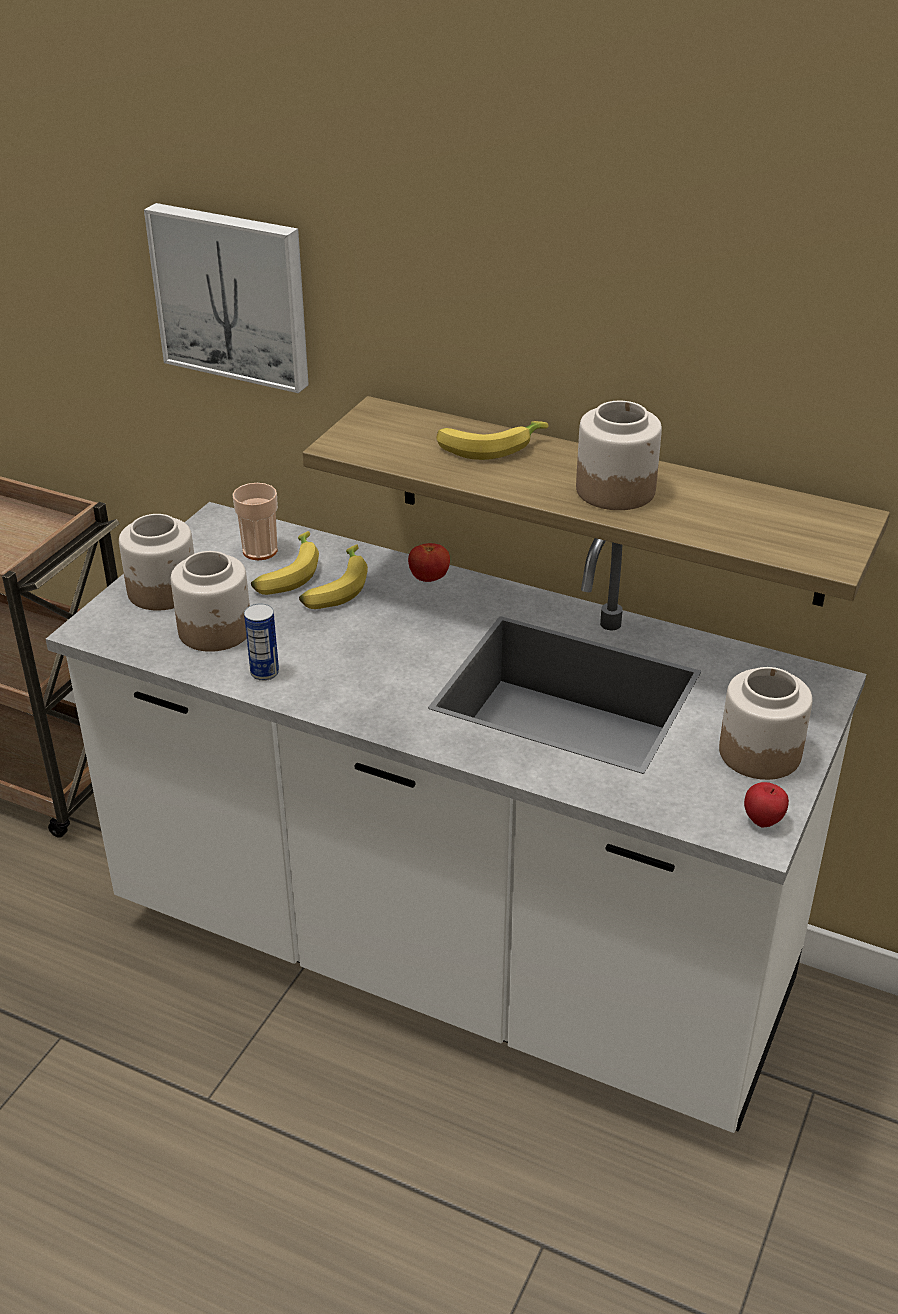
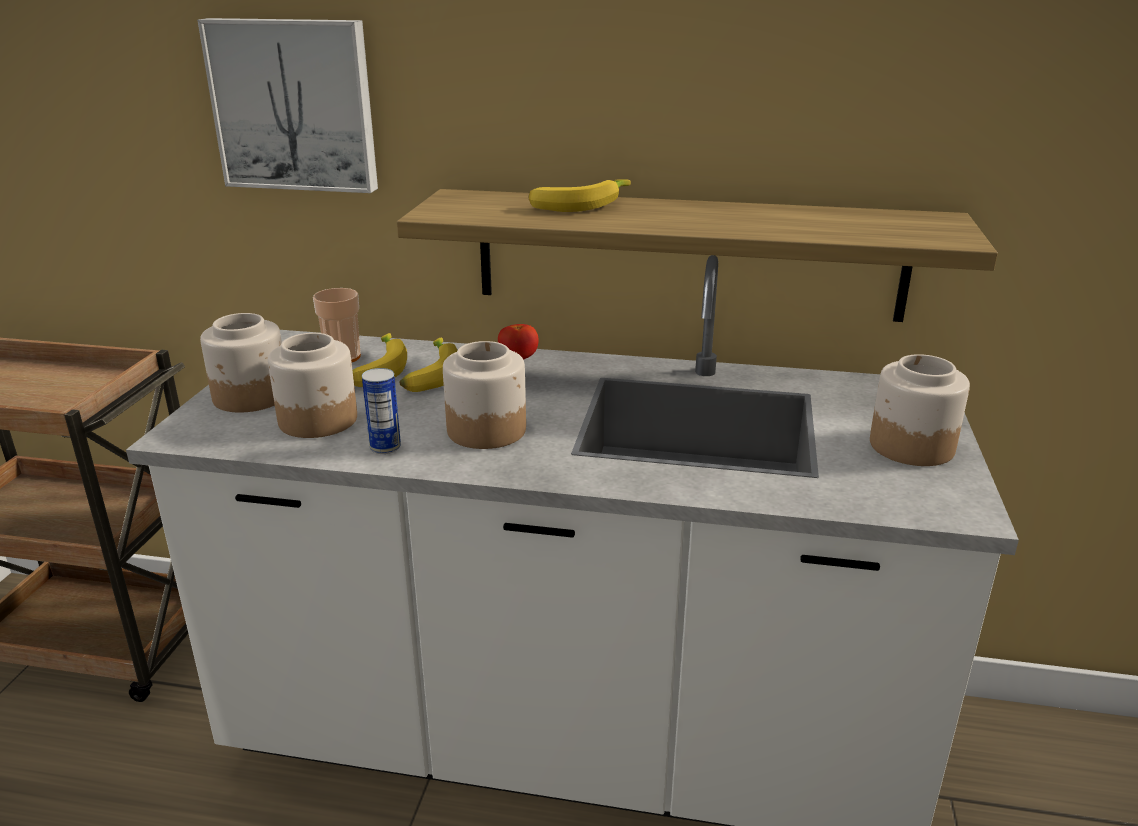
camera: 15 degrees left, 10 degrees down
(615, 490) = (719, 219): jar -> jar (486, 430)
(763, 821) = (961, 499): apple -> none

